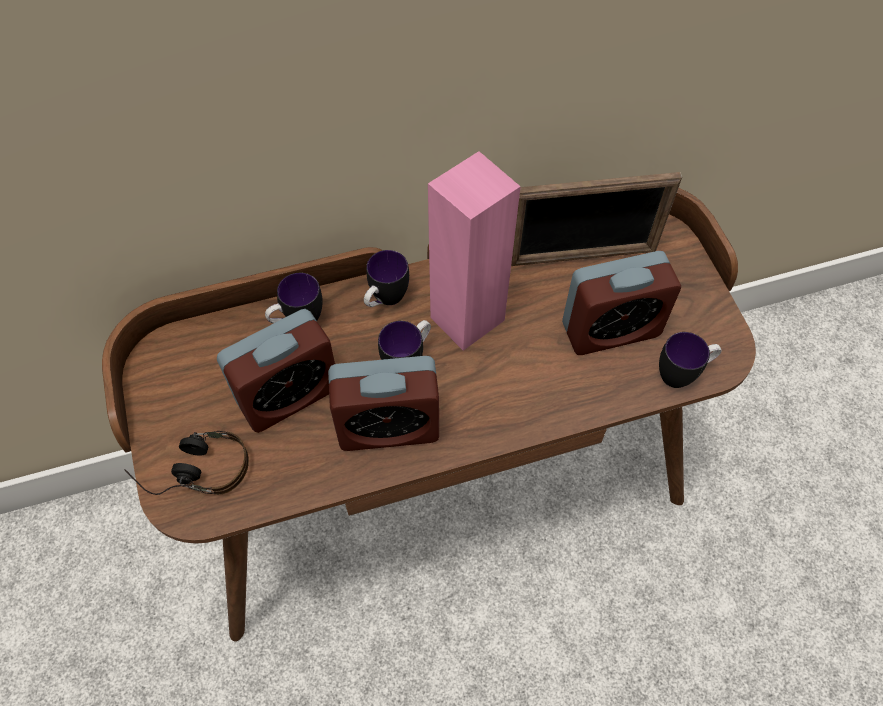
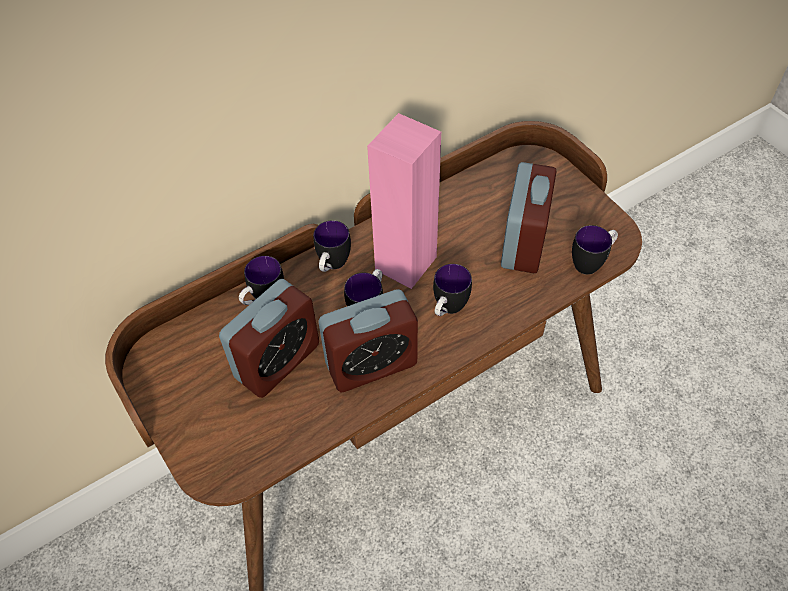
camera: 15 degrees left, 5 degrees down
(194, 469) = (216, 443): headphones -> none
(495, 386) = (447, 310): none -> mug
(581, 256) = (480, 193): picture frame -> none
(610, 330) = (523, 243): alarm clock -> alarm clock turned 45 degrees counterclockwise

